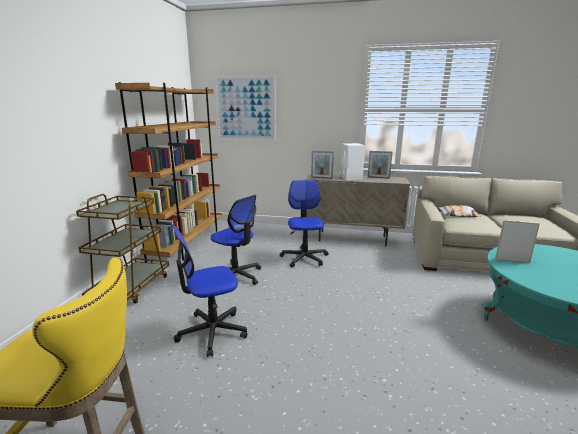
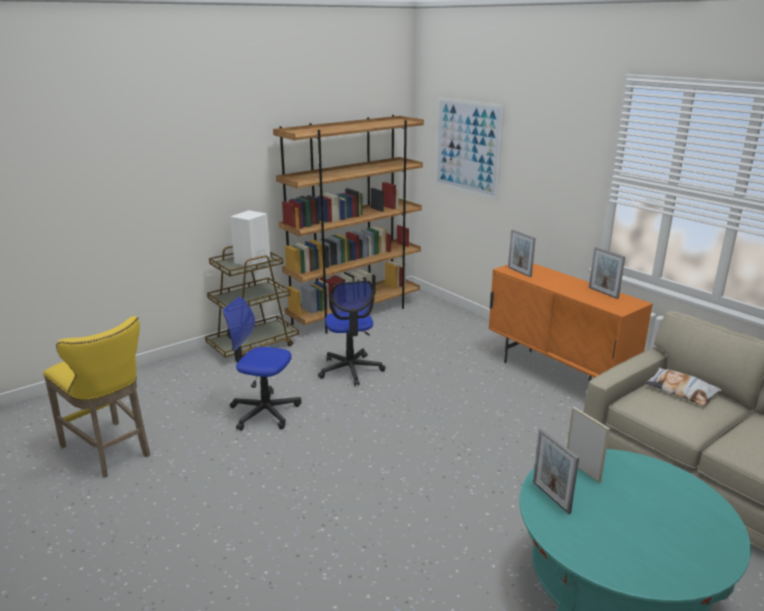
camera: 40 degrees right, 5 degrees up
(304, 258) = (450, 377): office chair -> none
(351, 178) = (560, 283): white speaker -> white speaker (252, 261)
(352, 238) = (556, 375): beige cabinet -> orange cabinet
(535, 280) = (551, 497): none -> picture frame

